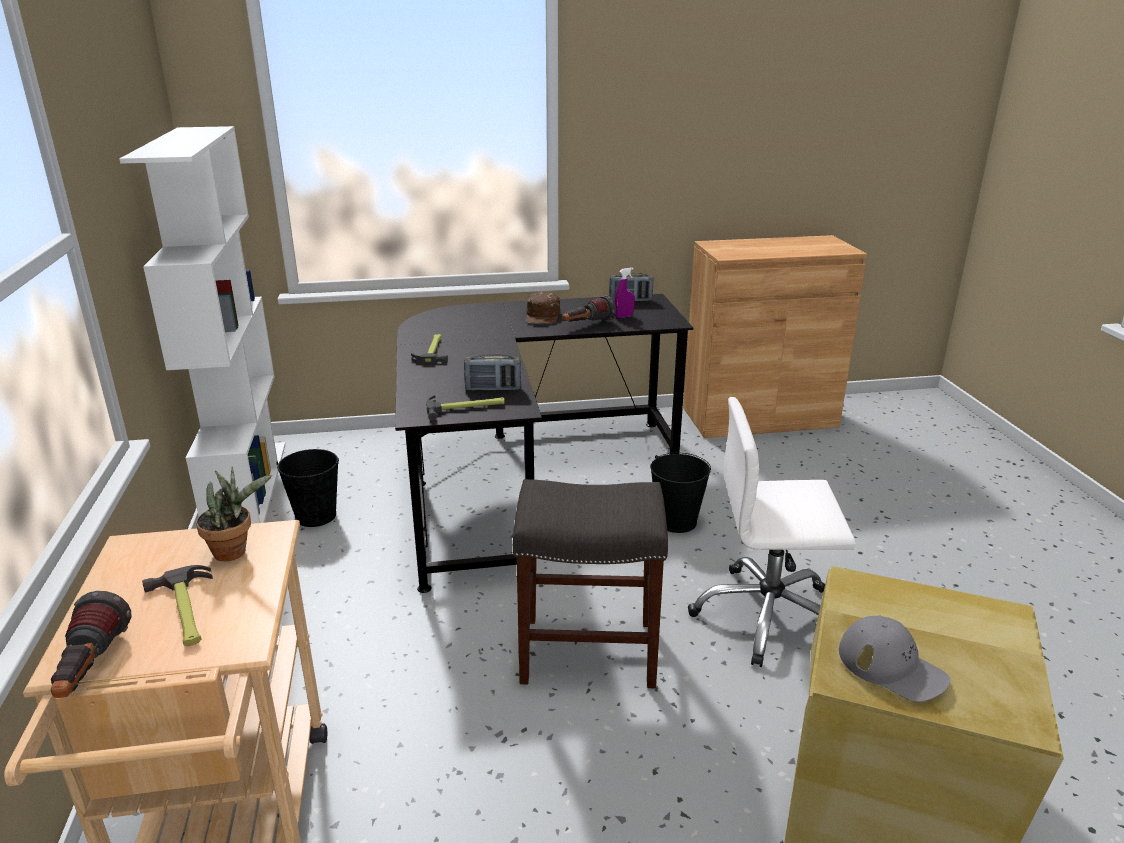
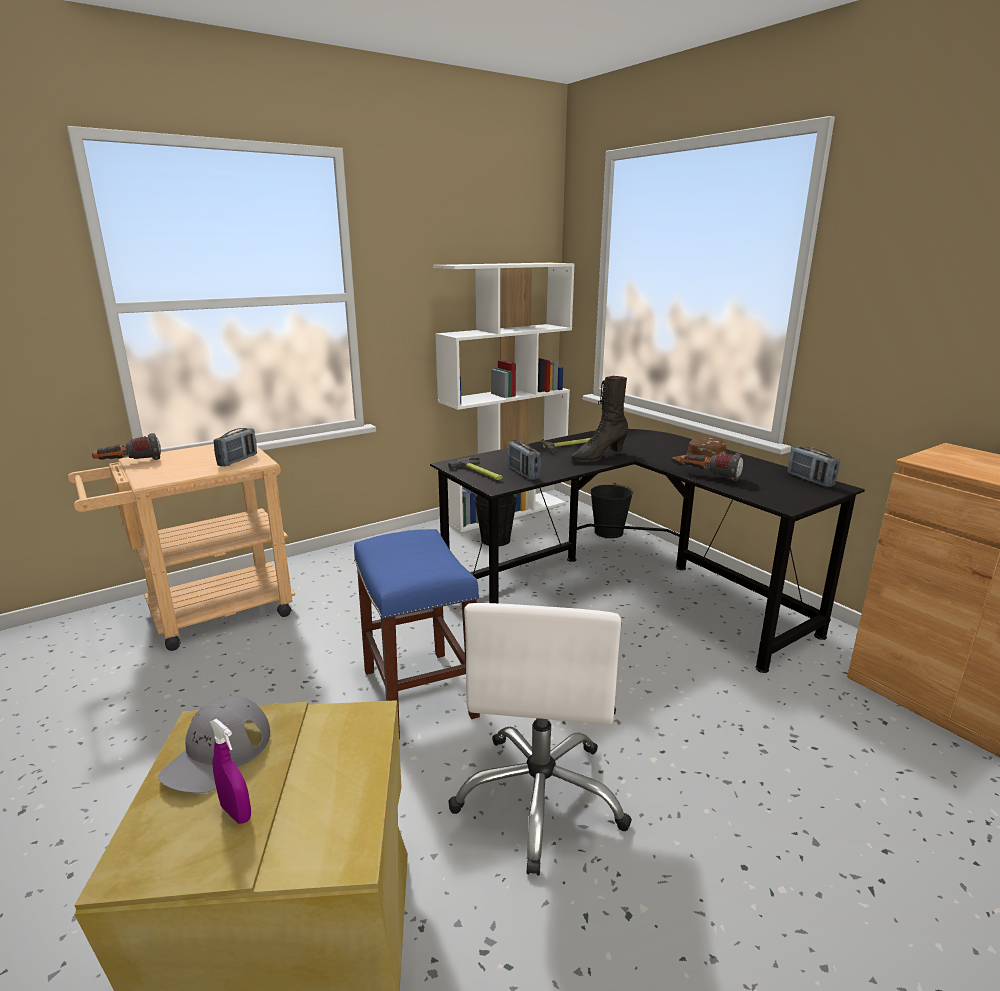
camera: 65 degrees right, 5 degrees down
(185, 611) = (178, 465): hammer -> none
(235, 551) = (238, 460): potted plant -> radio
(485, 347) = (598, 456): none -> black boot
(586, 652) = (417, 692): grey stool -> blue stool
(624, 316) = (759, 485): purple spray bottle -> purple spray bottle (236, 812)
(676, 522) = (652, 696): black bucket -> black bucket (608, 532)
(767, 616) = (541, 797): white office chair -> white office chair turned 150 degrees counterclockwise

